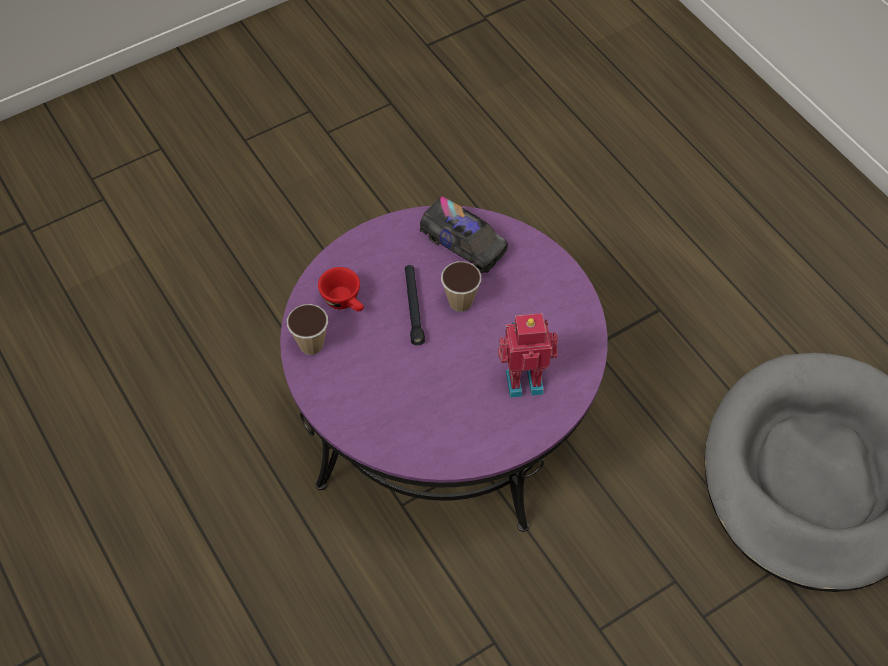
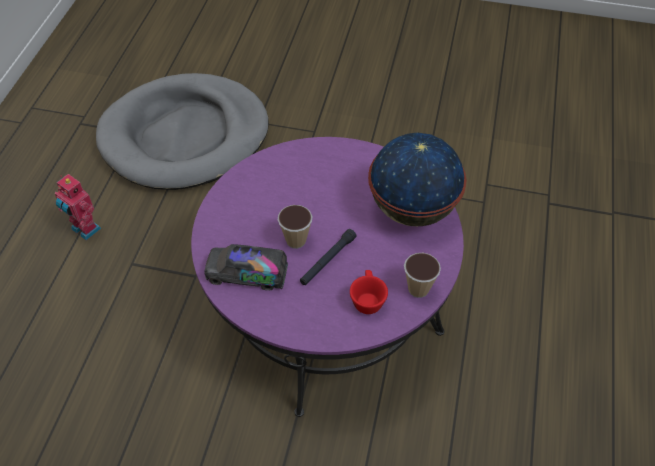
camera: 135 degrees left, 5 degrees down
(393, 420) = (412, 209): none -> globe
(463, 244) = (247, 274): toy truck -> toy truck turned 75 degrees counterclockwise
(524, 380) = (315, 174): toy robot -> toy robot (84, 230)

